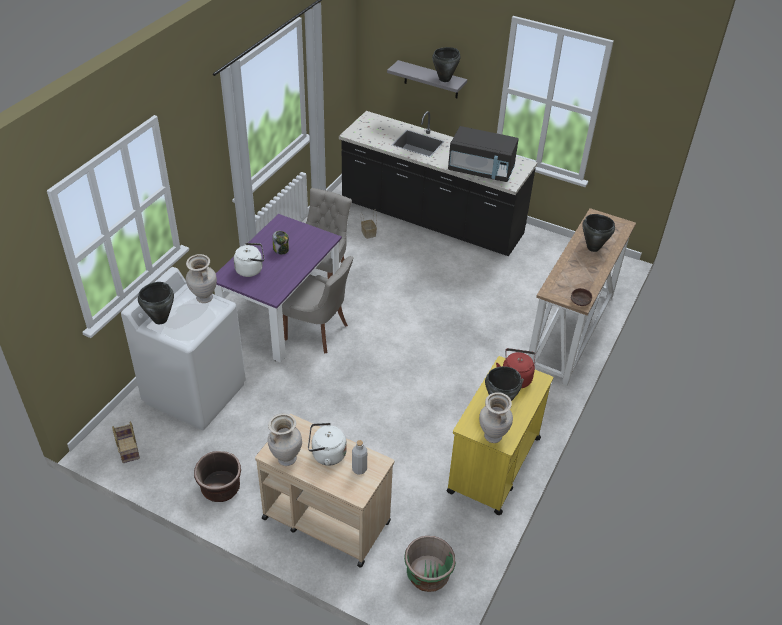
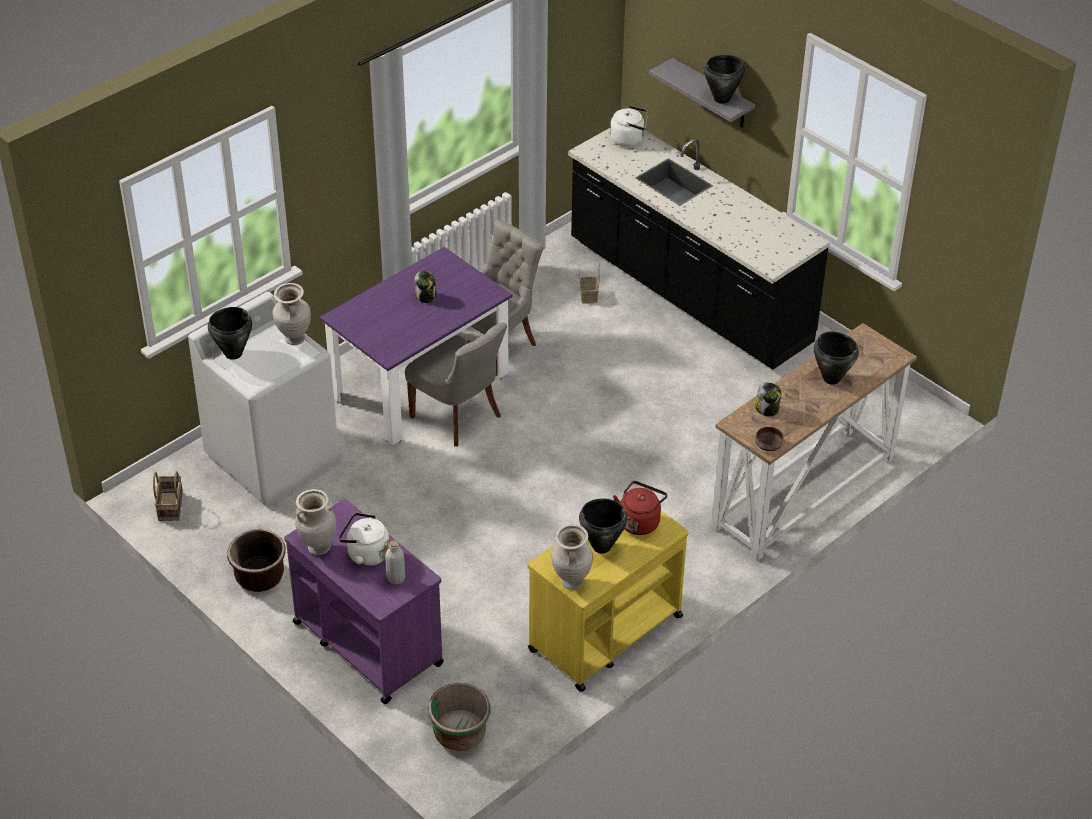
camera: 20 degrees right, 0 degrees up
(251, 269) = (376, 314): white kettle -> white kettle (629, 139)
(325, 519) = (367, 642): beige cart -> purple cart
(481, 170) = (741, 238): black microwave -> none
(564, 277) = (767, 409): none -> jar

